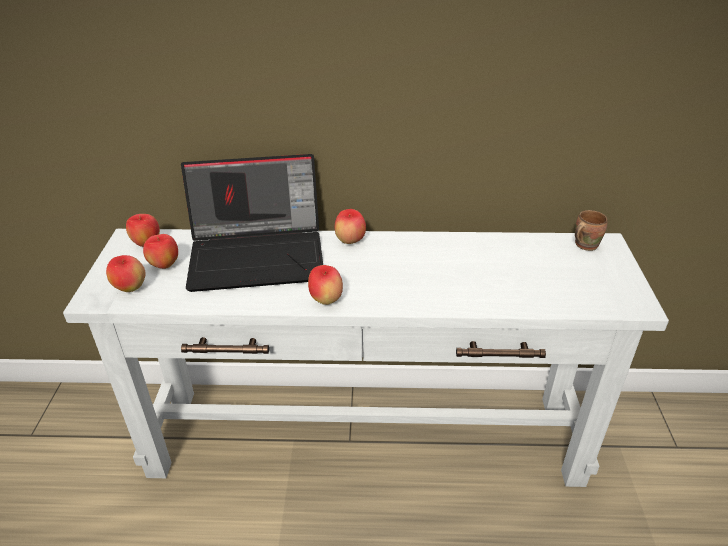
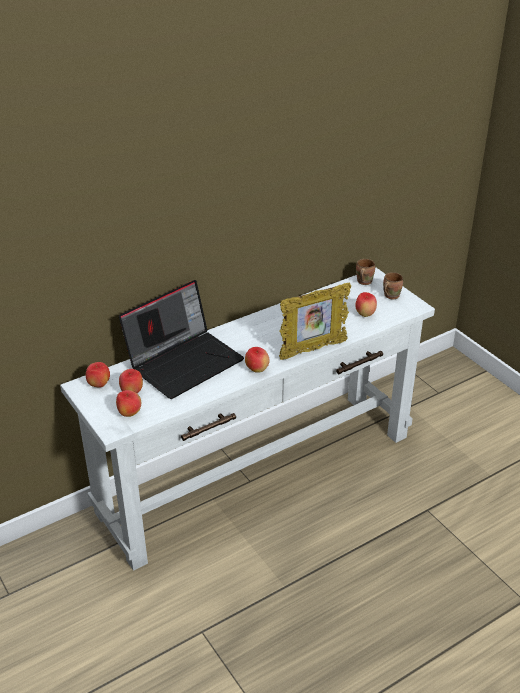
camera: 35 degrees left, 0 degrees up
(350, 241) = (231, 330): apple -> apple (365, 314)
(424, 305) = (312, 350): none -> picture frame
(609, 276) = (390, 295): none -> brown mug

